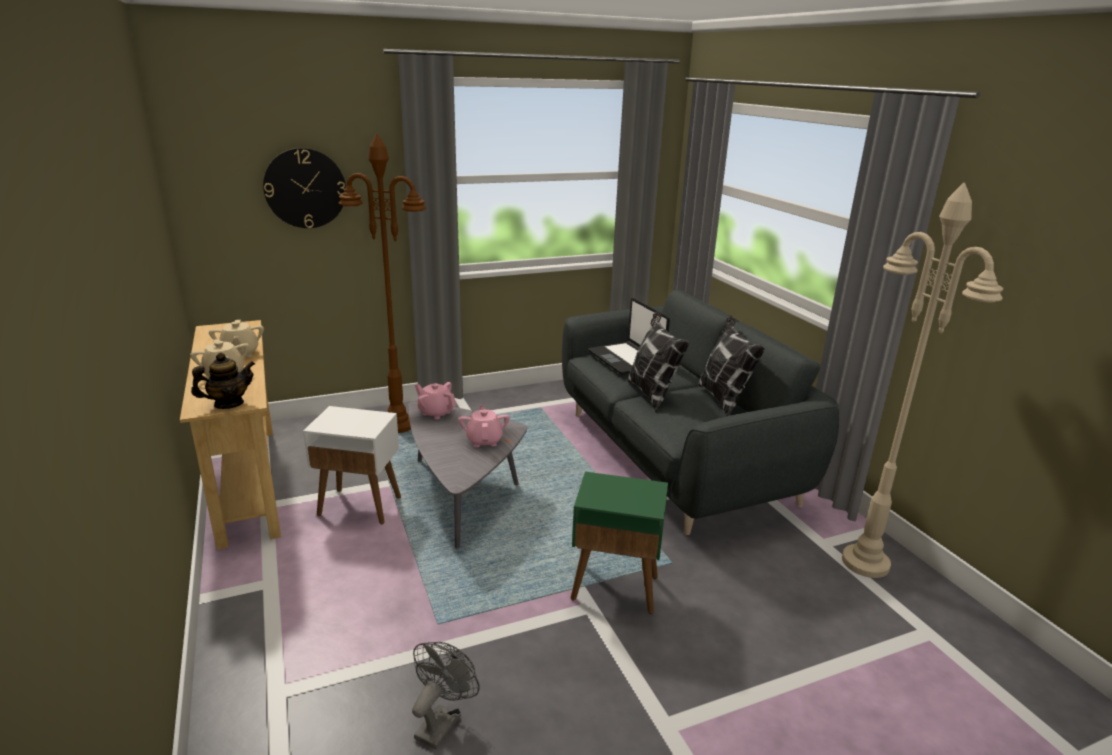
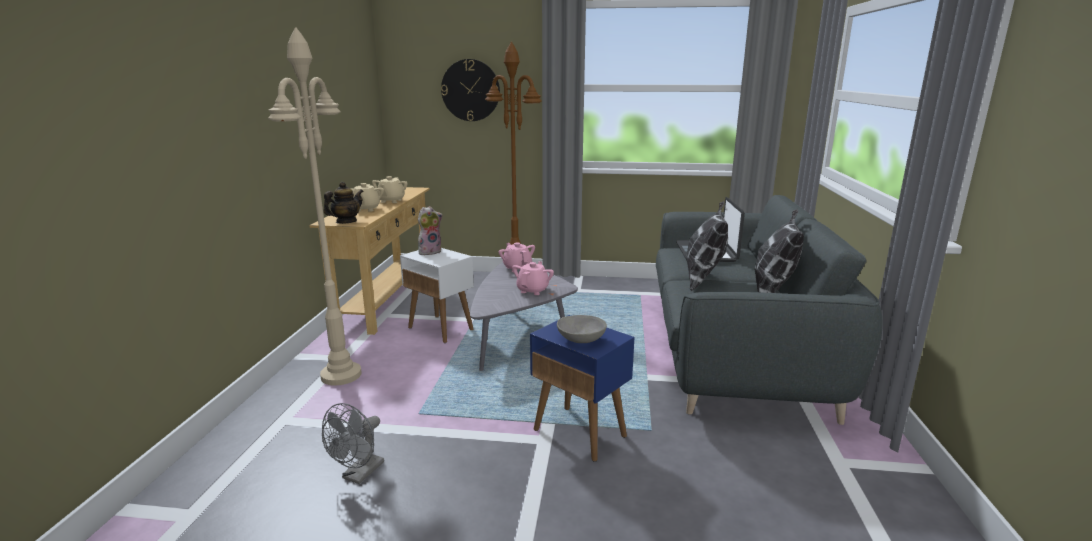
camera: 30 degrees right, 5 degrees down
(229, 404) = (346, 222): teapot -> teapot turned 45 degrees counterclockwise
(337, 417) = (430, 252): none -> plush toy
(442, 721) = (359, 475): grey fan -> grey fan turned 150 degrees clockwise
(616, 588) = (580, 433): green side table -> blue side table
(628, 500) = (581, 340): none -> grey bowl
(866, 563) = (879, 494): beige floor lamp -> beige floor lamp (341, 375)

